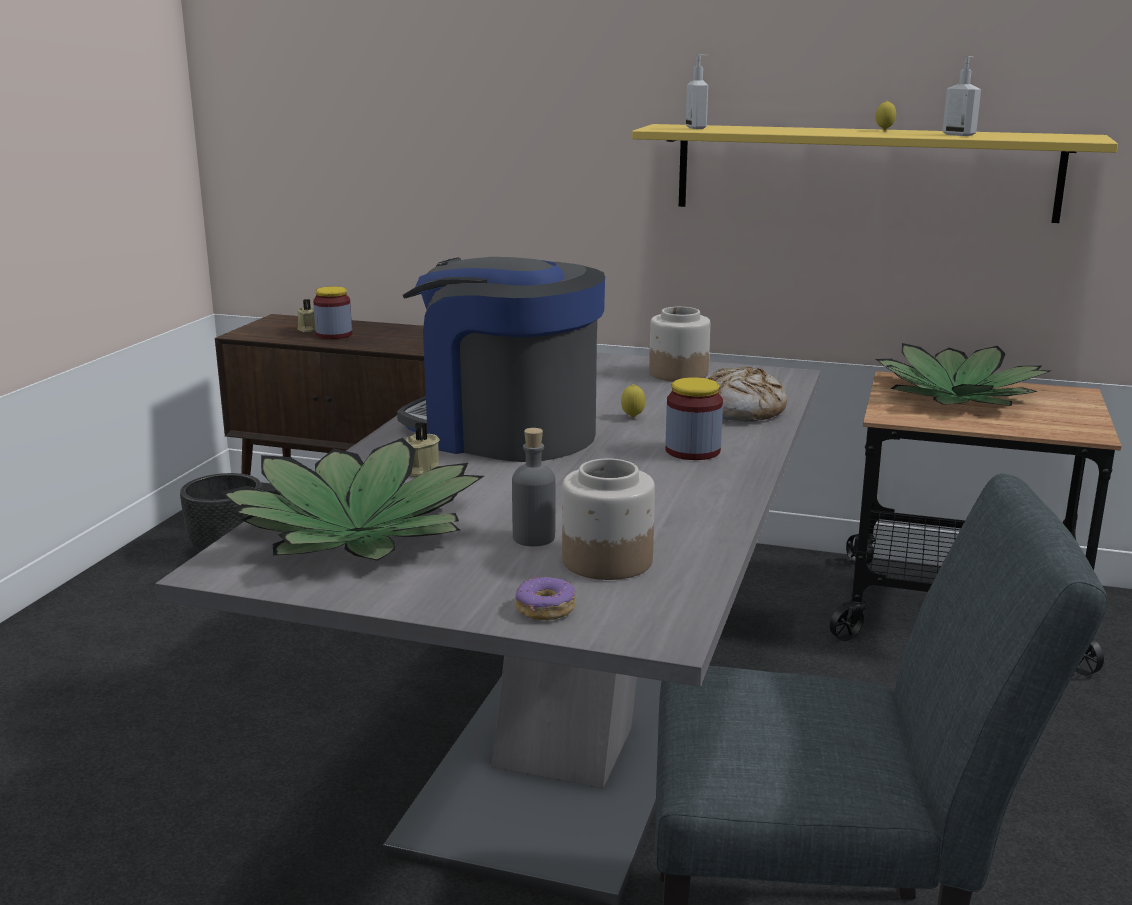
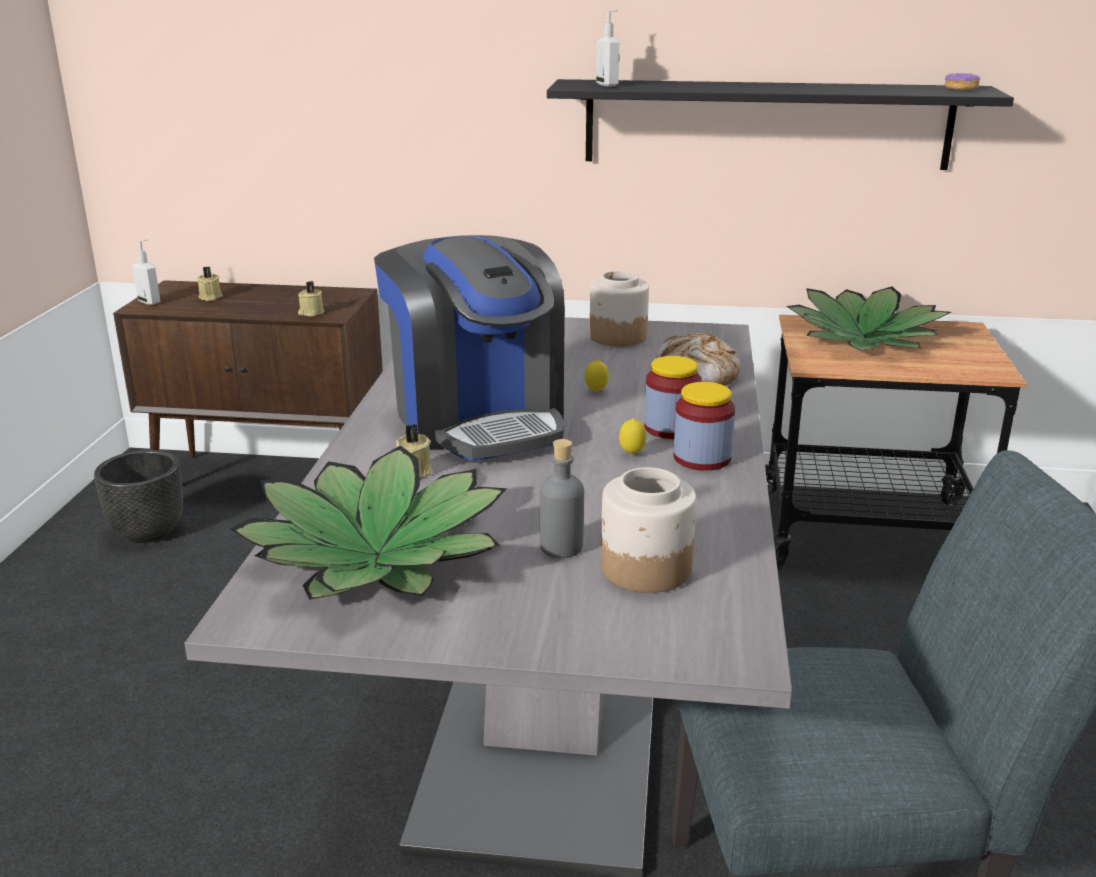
camera: 10 degrees left, 5 degrees up
(334, 334) = (239, 302): jar -> jar (702, 458)
(397, 346) = (311, 313): none -> beige candle
(504, 433) = (478, 419): coffee machine -> coffee machine turned 135 degrees counterclockwise
(545, 609) = (610, 635): donut -> donut (961, 88)
(864, 172) = (766, 124): yellow shelf -> black shelf
(884, 130) = (788, 84): lemon -> lemon (632, 454)
(959, 135) = (863, 89): soap dispenser -> soap dispenser (150, 302)

